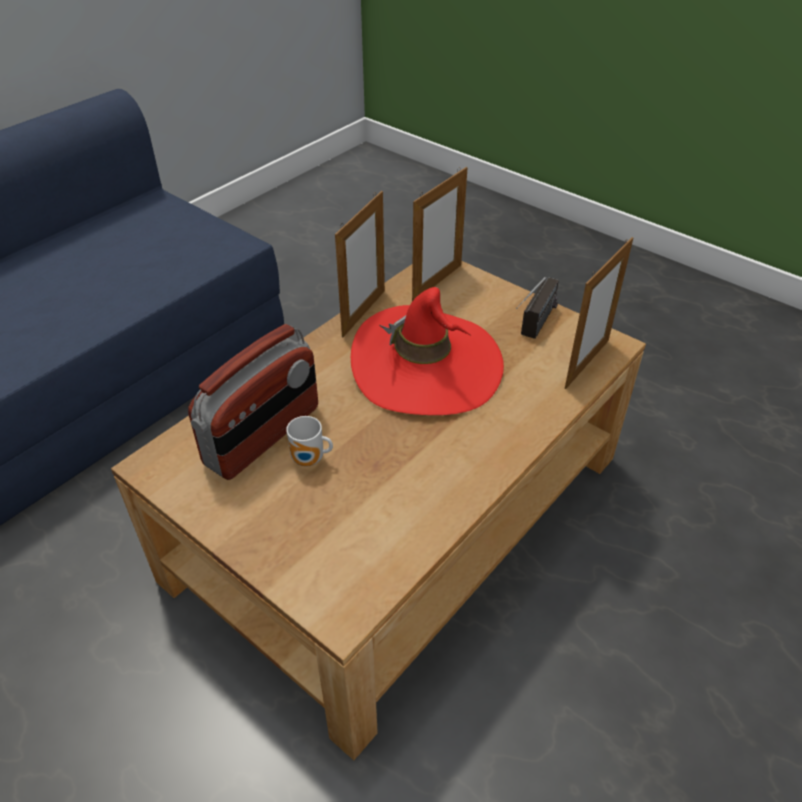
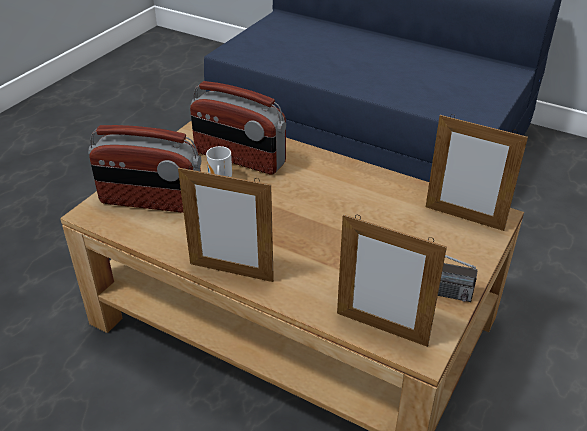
camera: 80 degrees right, 5 degrees down
(335, 538) = (151, 201): none -> radio
(363, 313) = (396, 182): picture frame -> picture frame (231, 272)
(426, 366) = (338, 223): red hat -> none

